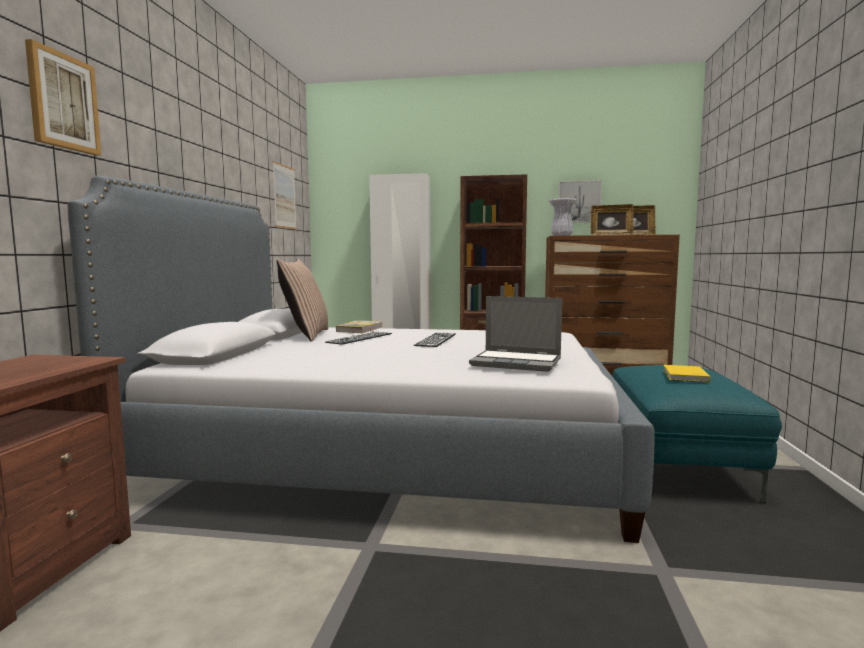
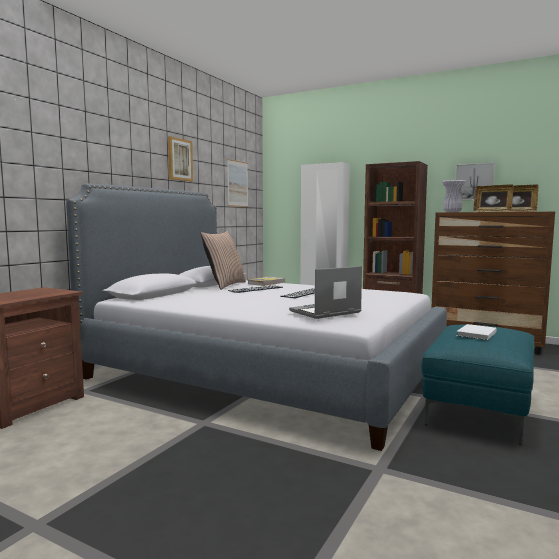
camera: 20 degrees right, 0 degrees up
(63, 102) = (68, 141): picture -> picture (179, 159)
(517, 363) = (325, 312): laptop -> laptop turned 105 degrees clockwise
(684, 376) = (475, 334): yellow book -> white book

